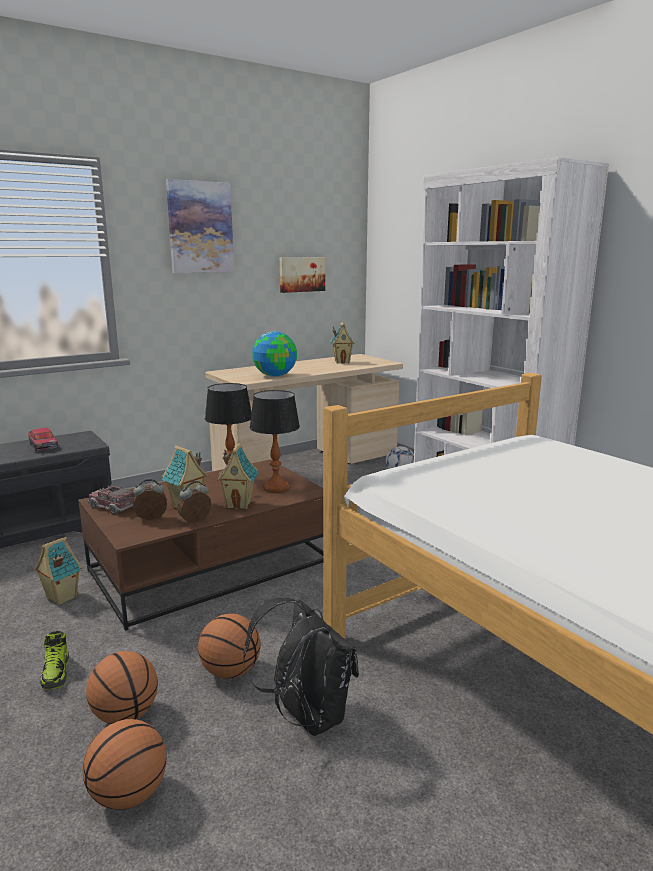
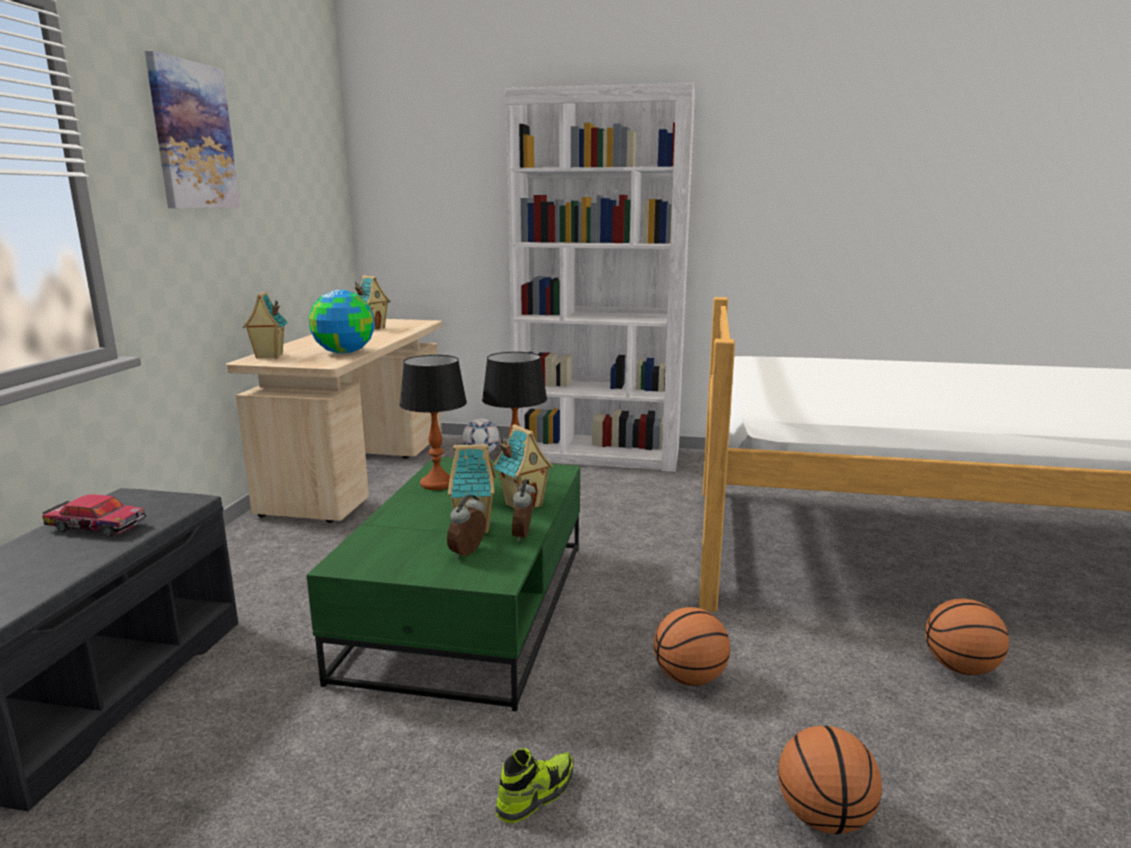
camera: 45 degrees left, 0 degrees up
(56, 673) = (535, 794): shoe -> shoe turned 75 degrees counterclockwise
(61, 598) = (356, 731): toy house -> toy house (268, 356)
(113, 507) = (385, 562): toy truck -> none
(125, 715) = (686, 771): basketball -> basketball (960, 668)
(210, 567) = (470, 608): brown coffee table -> green coffee table
(301, 274) = (299, 212): picture -> none
(306, 716) = (806, 670): black backpack -> none

